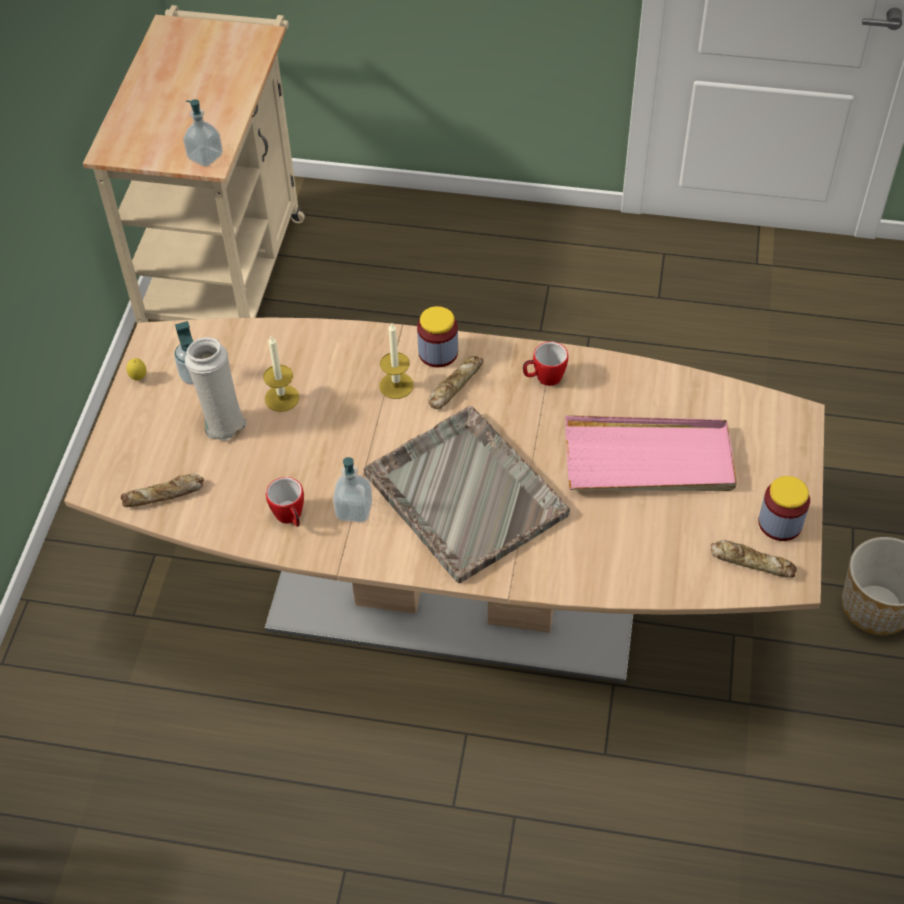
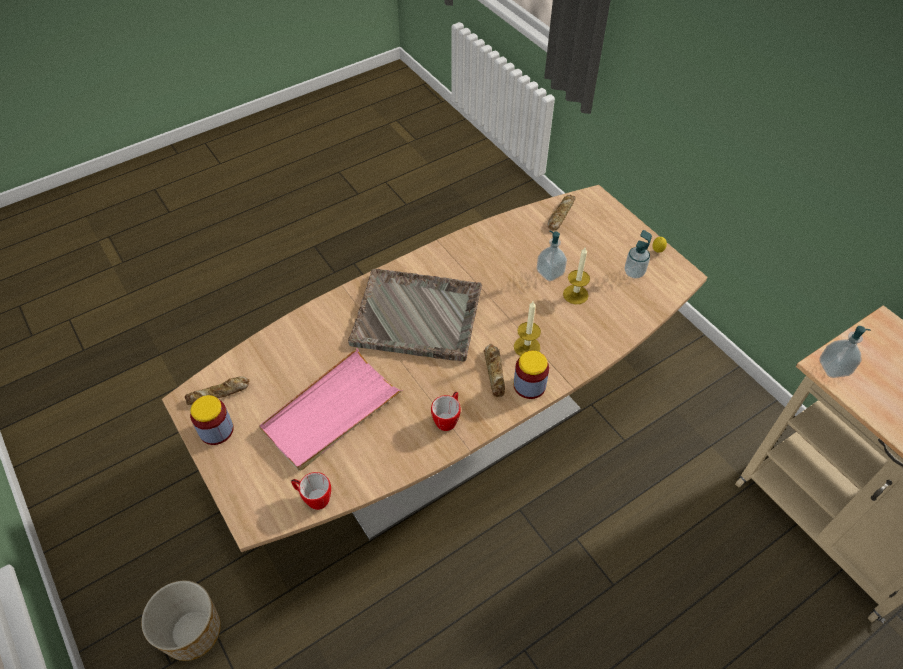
camera: 135 degrees right, 0 degrees up
(222, 422) = (585, 262): white vase -> none
(290, 517) = (490, 246): mug -> mug (313, 498)
(354, 510) = (464, 270): soap dispenser -> soap dispenser (550, 272)

